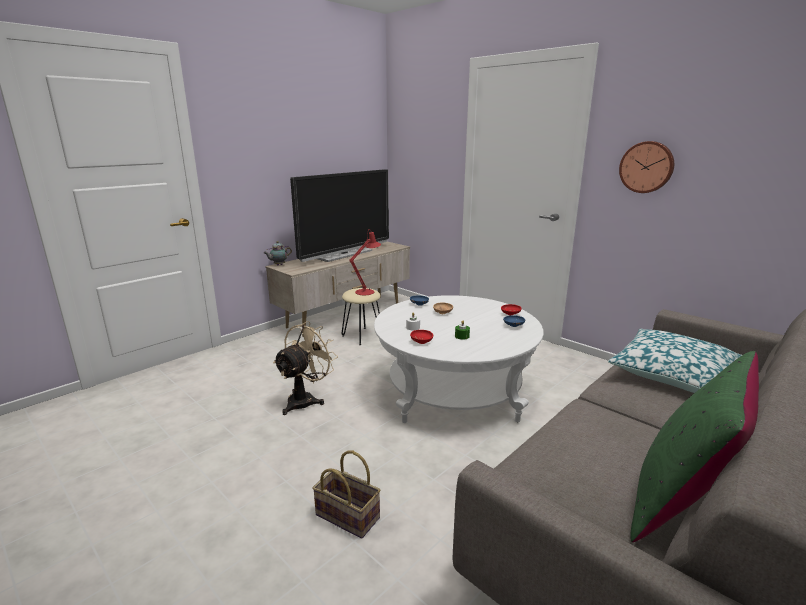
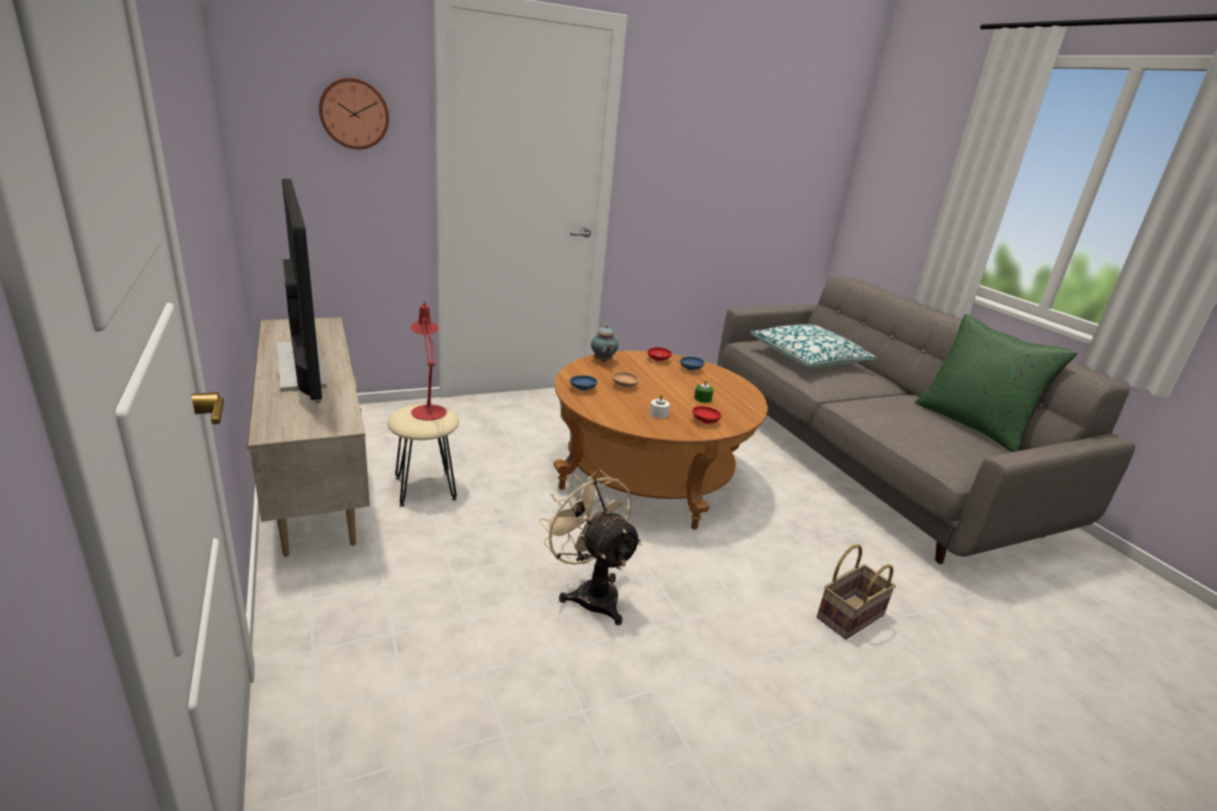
camera: 70 degrees left, 5 degrees up
(278, 265) = (268, 431): teapot -> teapot (603, 361)
(454, 392) = (648, 476): white coffee table -> brown coffee table
(646, 167) = (677, 168): wall clock -> wall clock (354, 113)

